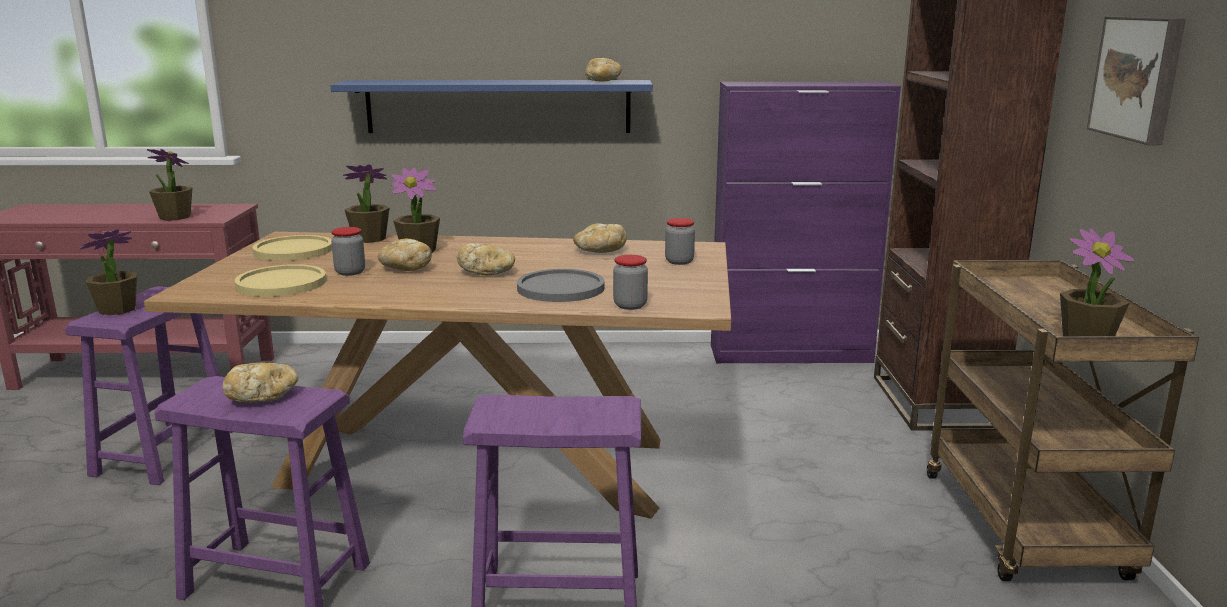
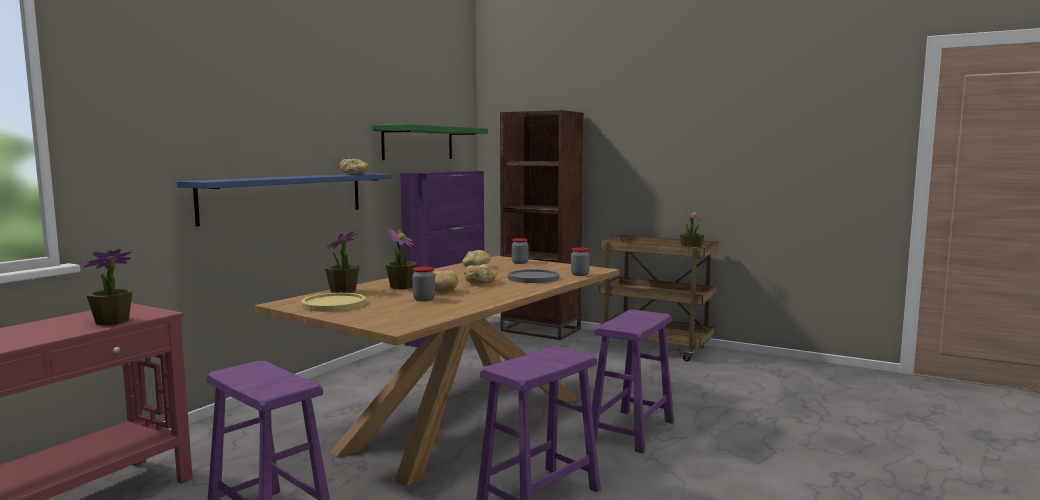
camera: 60 degrees left, 10 degrees down
(117, 309) = (257, 385): potted plant -> none
(262, 397) = (540, 359): bread -> none
(281, 283) = (420, 310): yellow plate -> none
(781, 32) = (418, 143): none -> green shelf
(1139, 78) = (642, 155): picture -> none

